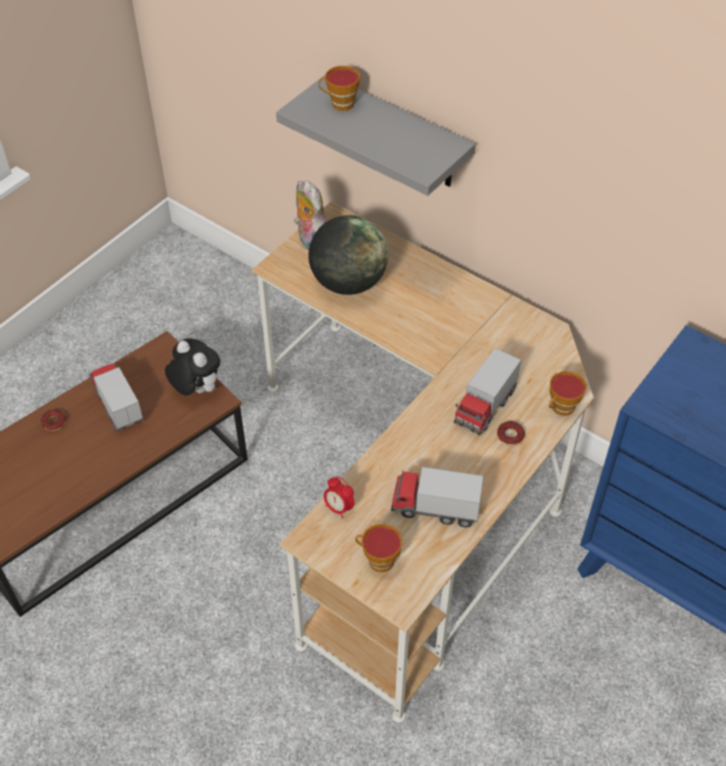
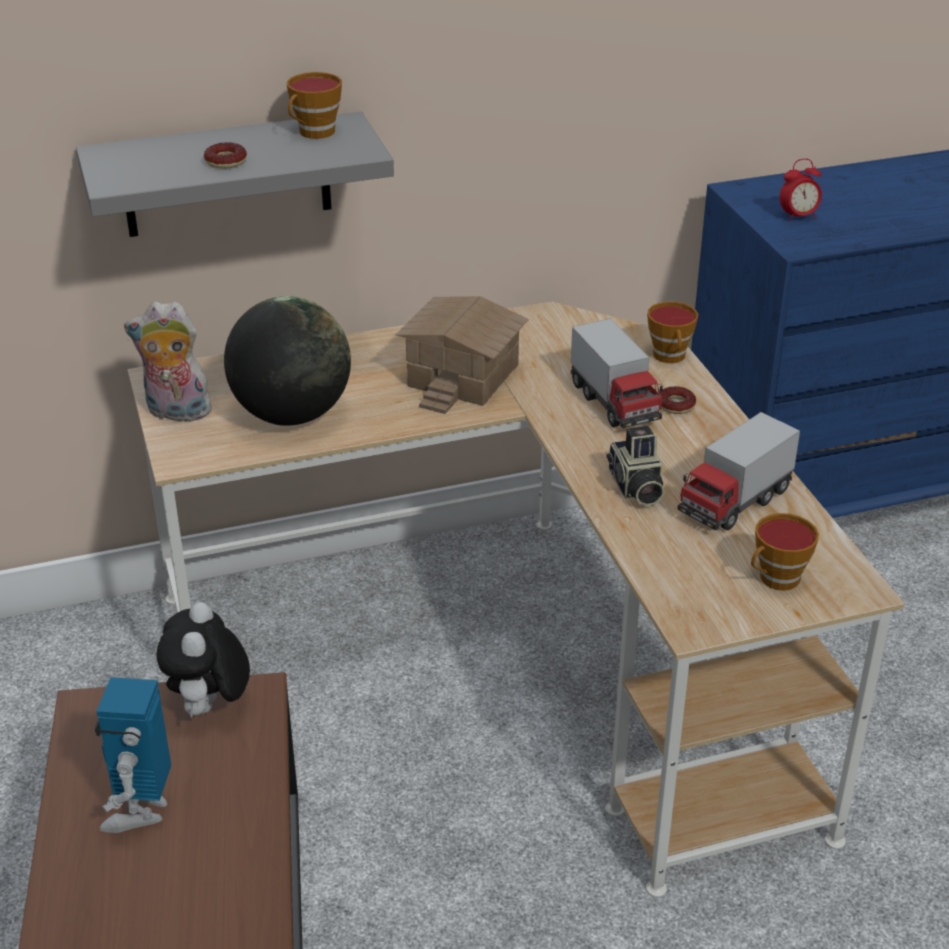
camera: 55 degrees left, 15 degrees down
(54, 422) = (79, 907): donut -> donut (226, 161)
(118, 406) = (140, 810): toy truck -> toy robot
(196, 389) = (209, 708): plush toy -> plush toy turned 75 degrees counterclockwise
(339, 104) = (151, 156): cup -> cup (314, 133)
(339, 508) = (663, 577): alarm clock -> alarm clock (798, 217)
(409, 457) = (635, 488): none -> camera
(450, 329) = (465, 376): none -> toy house

